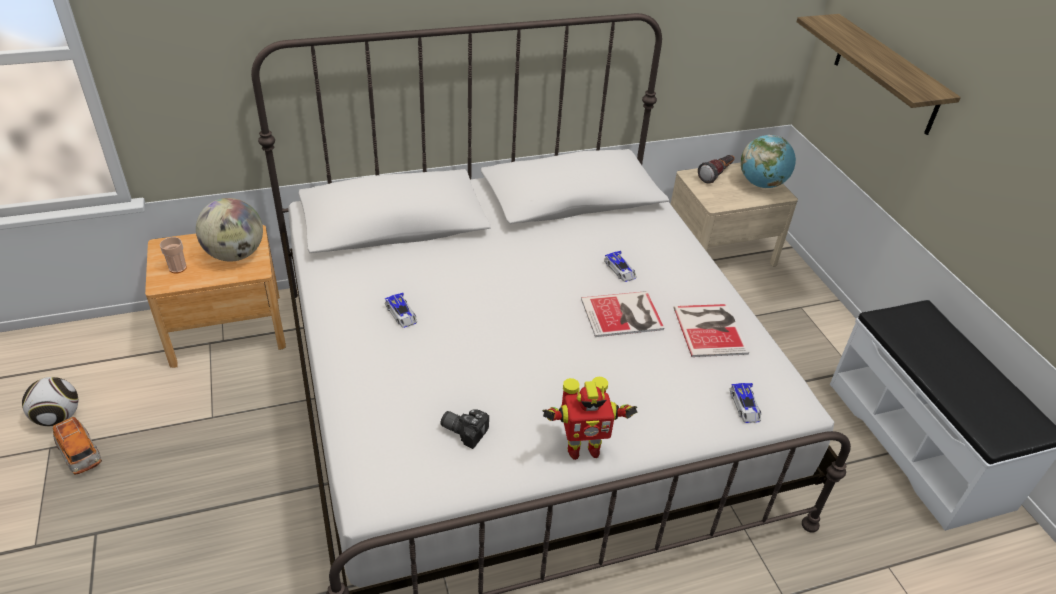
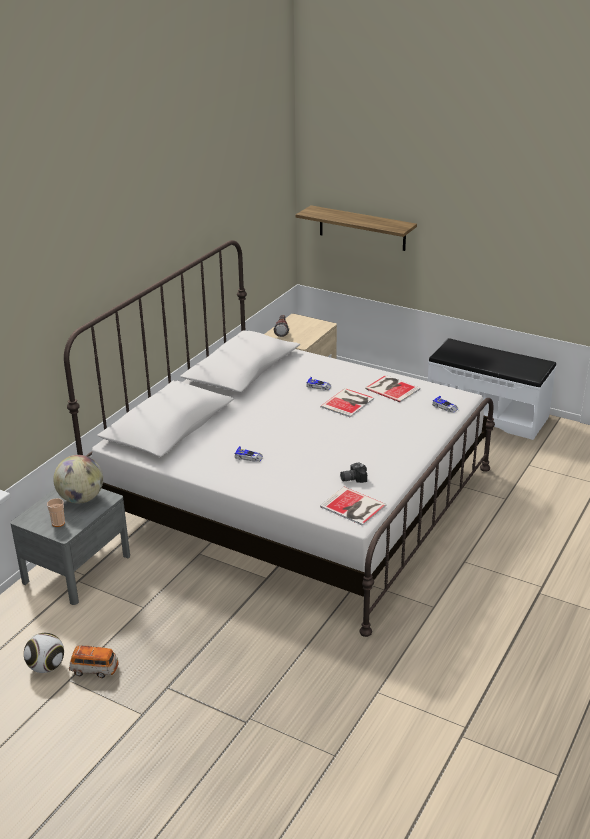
camera: 40 degrees left, 10 degrees down
(227, 329) = (77, 569): brown nightstand -> grey nightstand
(400, 476) = (353, 507): none -> book
(582, 448) = (408, 456): toy robot -> none
(761, 184) = (310, 324): globe -> none

